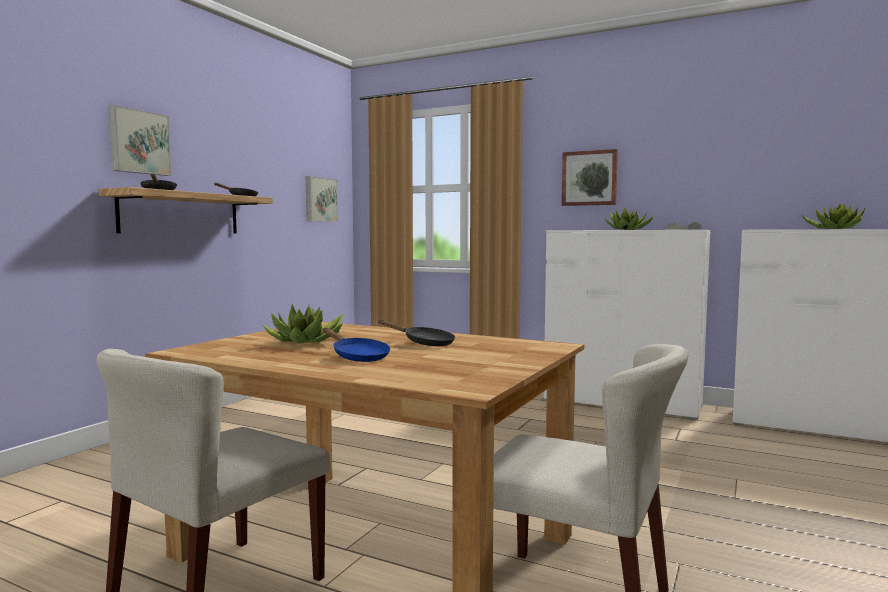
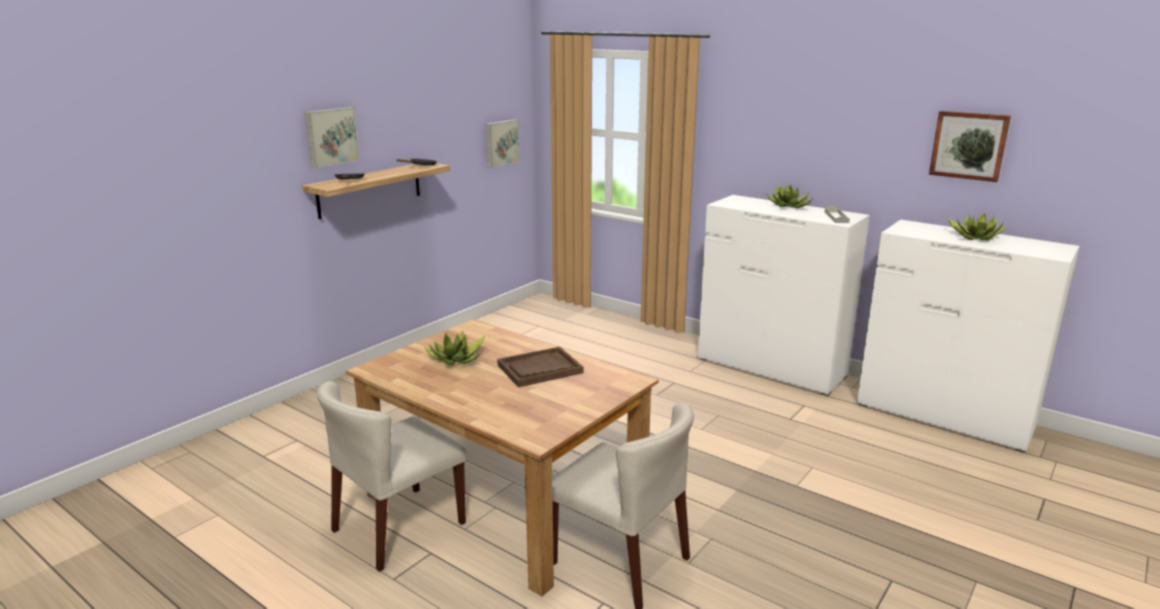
camera: 10 degrees right, 15 degrees up
(357, 357) = (484, 388): blue frying pan -> none
(424, 343) = (539, 369): black frying pan -> brown tray
(589, 178) = (761, 145): picture -> picture (969, 145)

